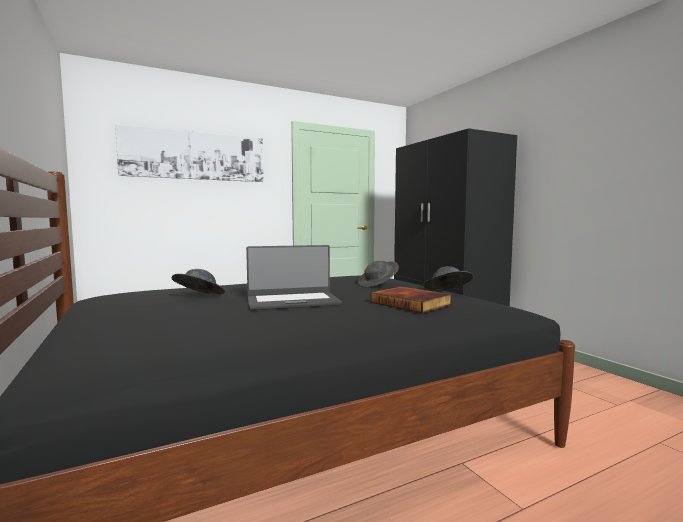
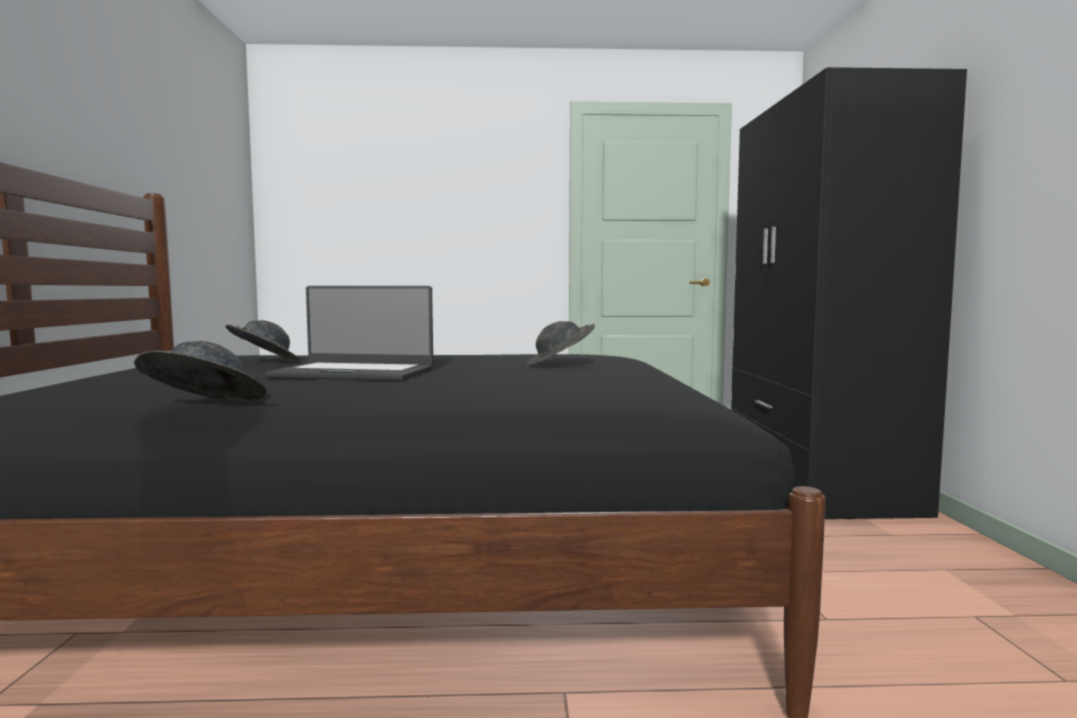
camera: 25 degrees right, 0 degrees up
(195, 156) = (414, 170): picture -> none
(411, 303) = (517, 387): book -> none
(447, 293) = (639, 380): grey hat -> grey hat (202, 408)

